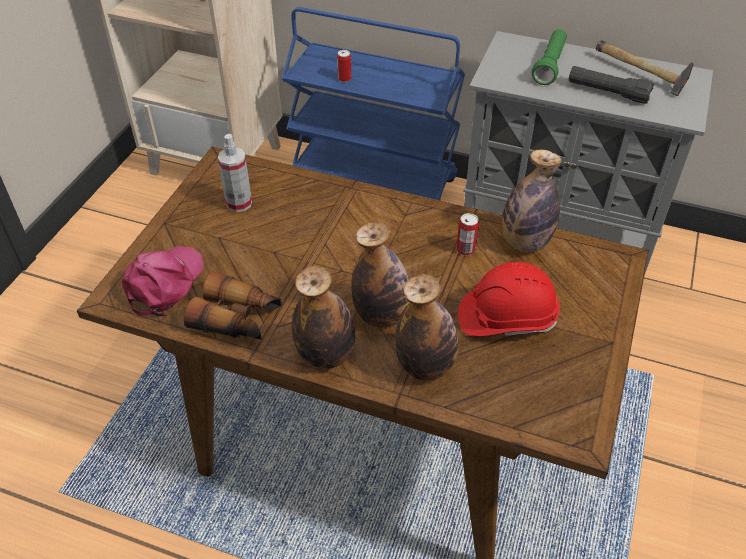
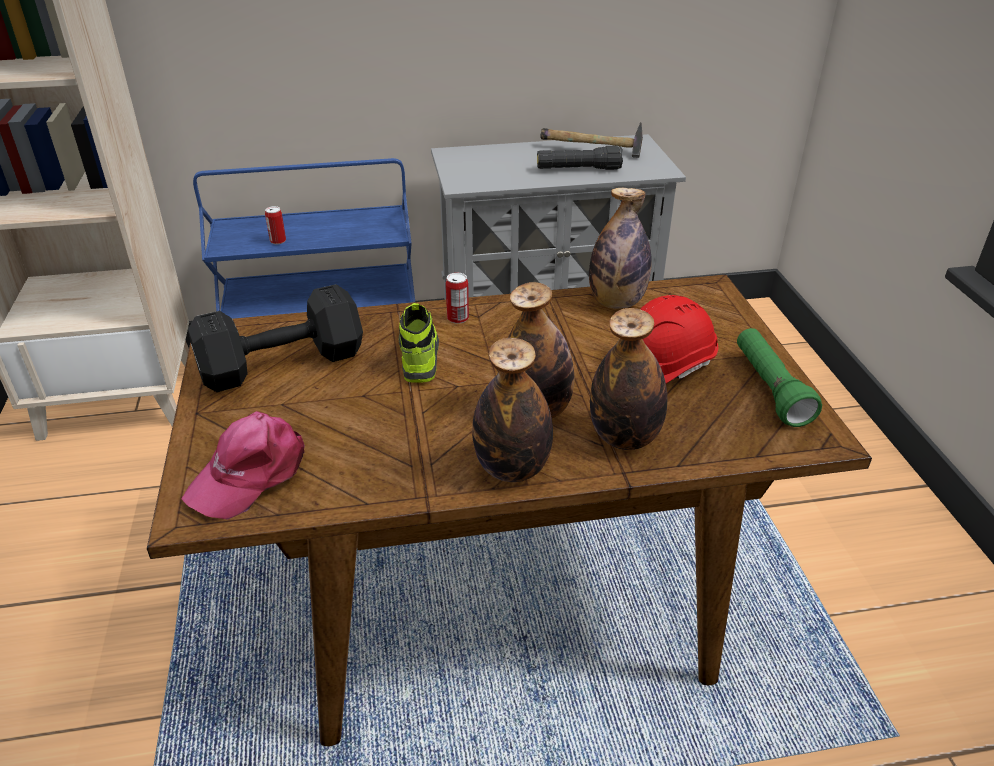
camera: 30 degrees left, 10 degrees down
(164, 284) = (250, 473): pink cap -> pink cap turned 135 degrees counterclockwise
(237, 319) = (377, 474): binoculars -> none
(239, 203) = (278, 364): spray bottle -> black dumbbell
(335, 232) = (418, 354): none -> shoe
(465, 249) = (566, 325): can -> can (458, 318)
(549, 65) = (507, 162): green flashlight -> green flashlight (769, 389)

